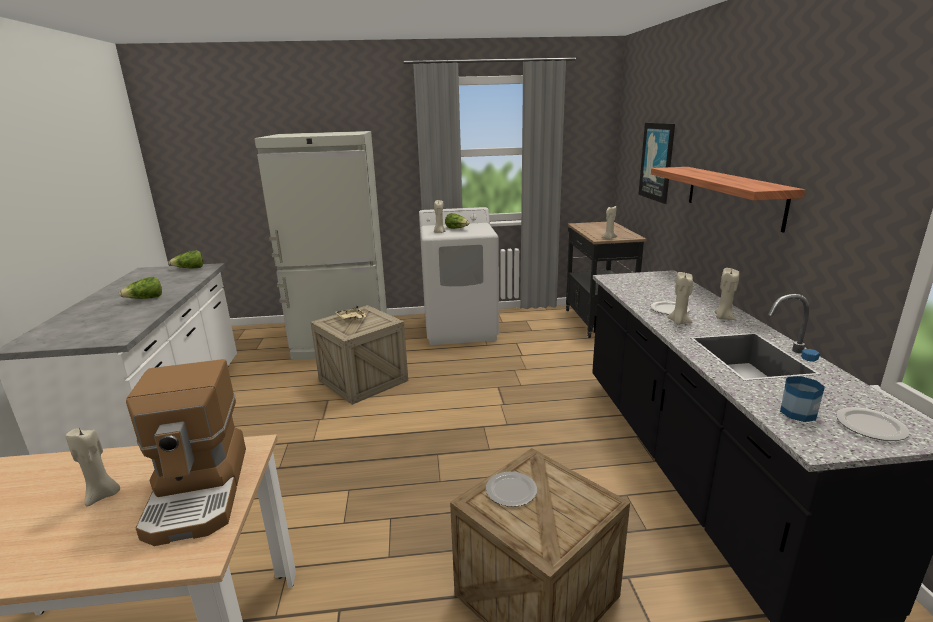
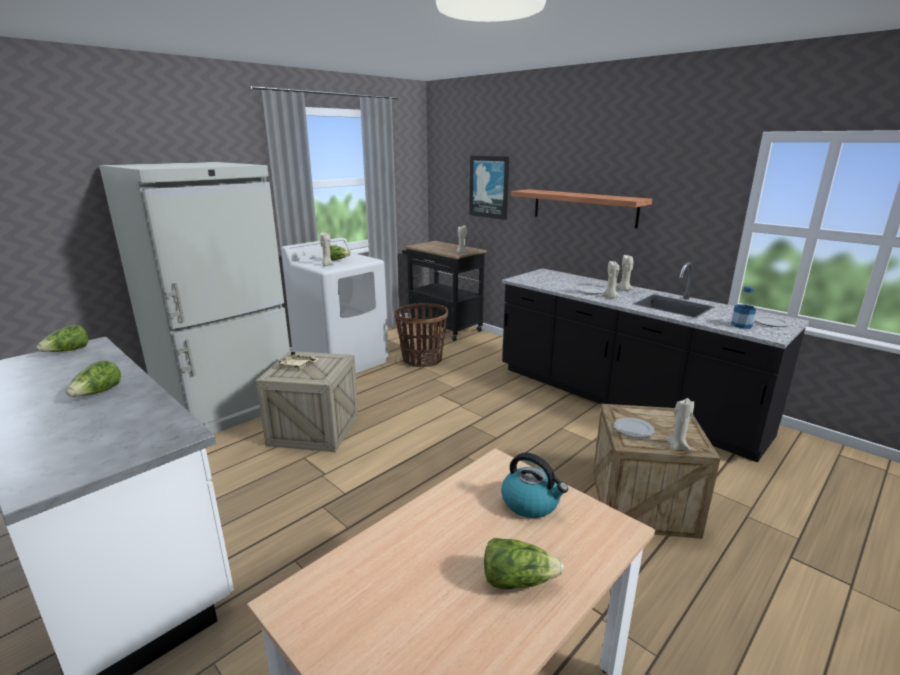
camera: 40 degrees left, 0 degrees up
(74, 539) = (517, 580): none -> lettuce
(103, 495) = (463, 548): beige candle -> beige candle (677, 446)
(200, 491) = (531, 503): coffee machine -> kettle
(529, 348) = (422, 360): none -> basket

